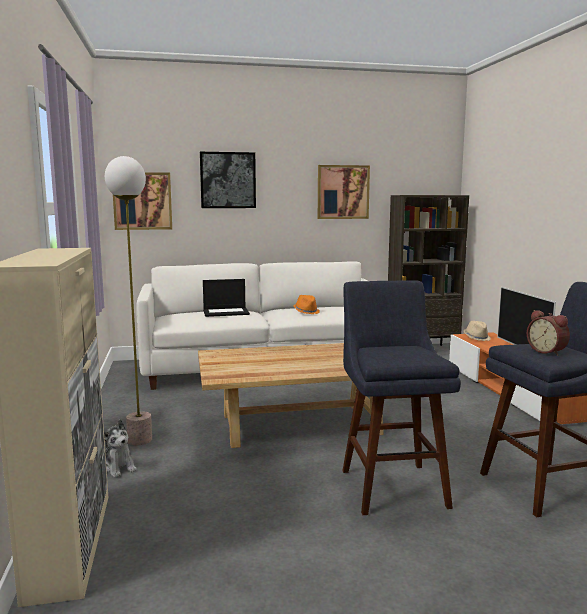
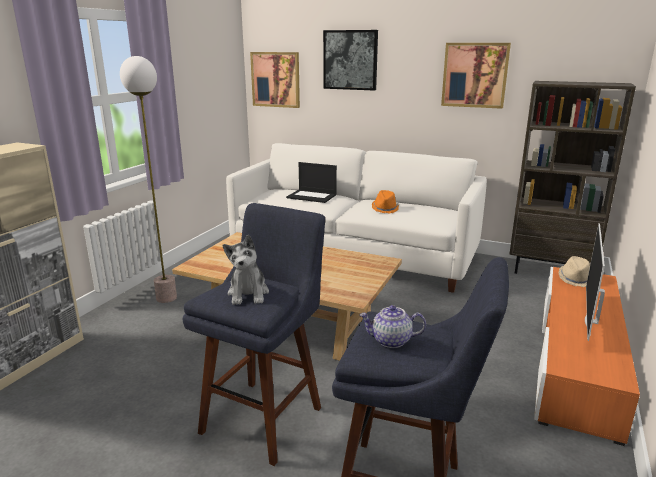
camera: 35 degrees right, 10 degrees up
(118, 468) = (121, 317): plush toy -> plush toy (248, 293)
(547, 351) = (391, 341): alarm clock -> teapot

